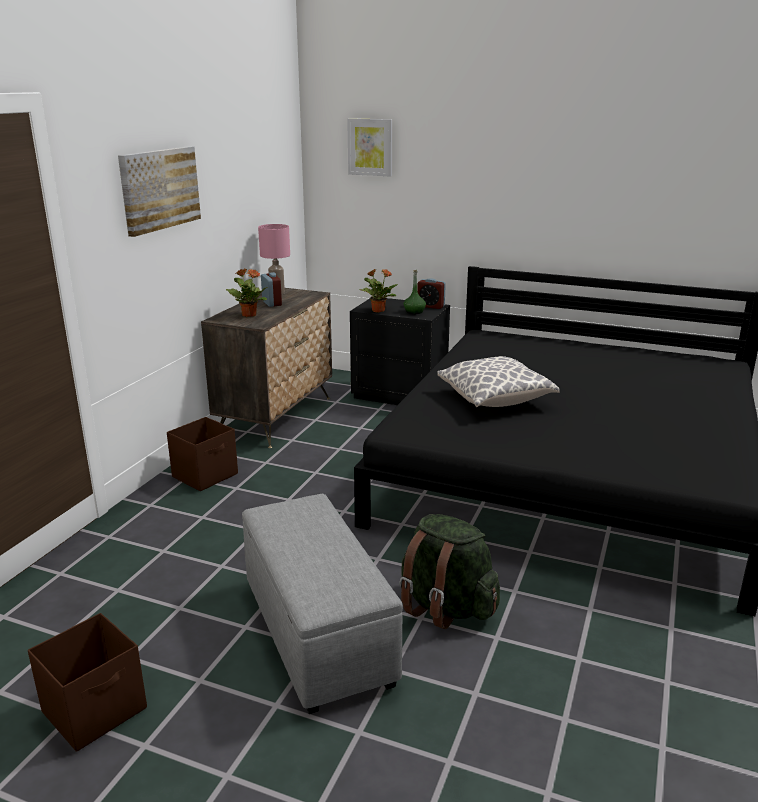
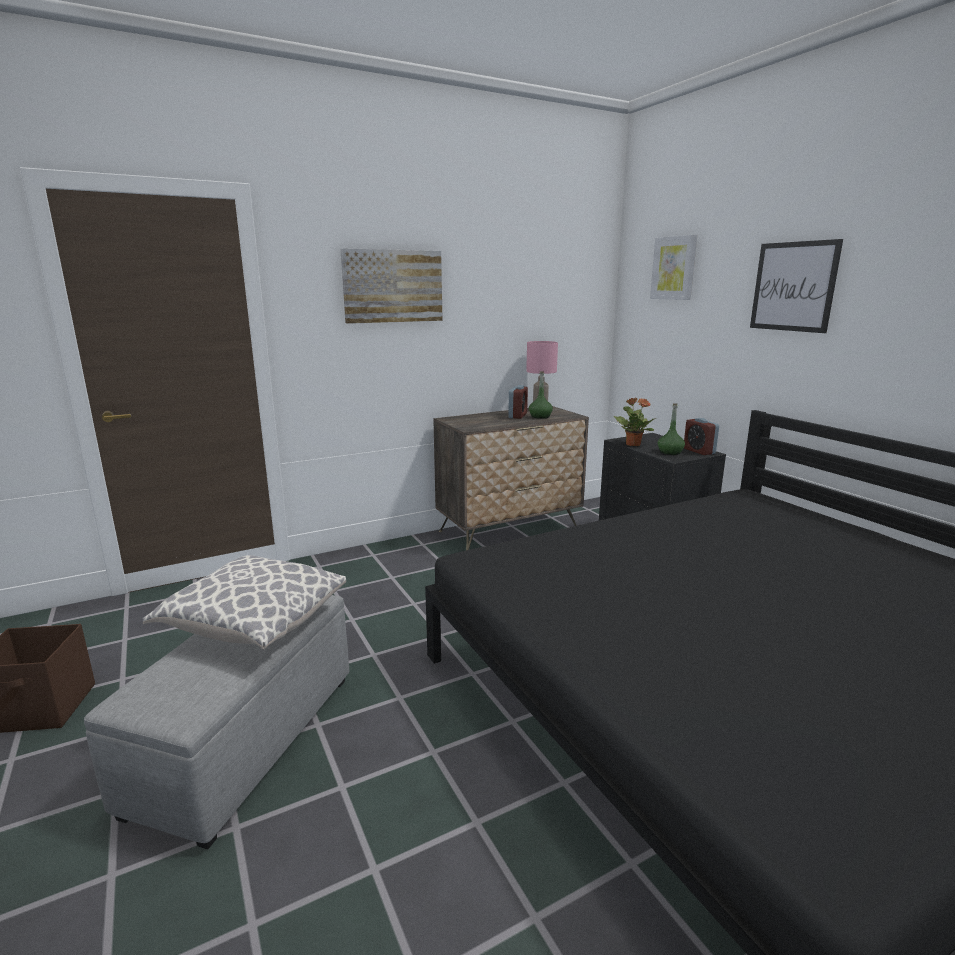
camera: 40 degrees right, 5 degrees down
(206, 475) = (387, 558): brown storage box -> none
(249, 315) = (478, 420): potted plant -> none
(292, 300) = (540, 416): none -> green bottle
(445, 607) = (380, 790): green backpack -> none
(487, 168) = (793, 286): none -> picture
(495, 400) = (638, 565): pillow -> pillow (254, 624)

